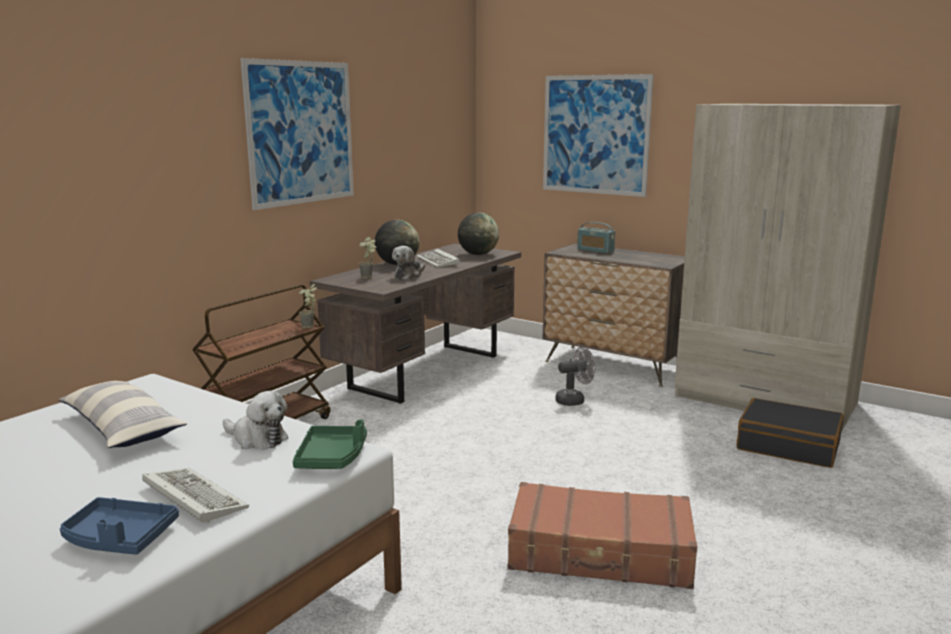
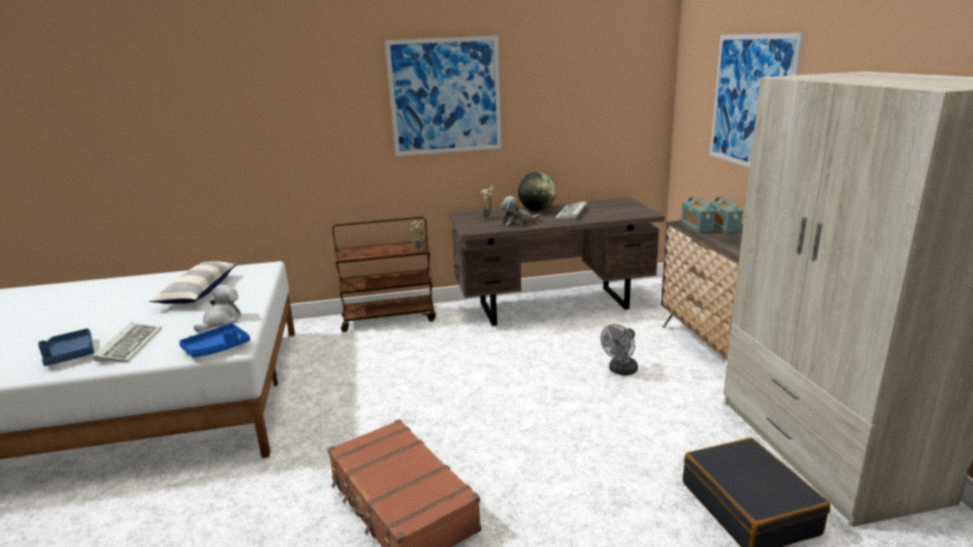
camera: 45 degrees right, 5 degrees up
(257, 439) = (221, 321): plush toy -> plush toy turned 135 degrees counterclockwise
(332, 457) = (217, 348): green tray -> blue tray
(478, 254) = (620, 212): globe -> none
(574, 400) = (620, 371): grey fan -> grey fan turned 105 degrees clockwise
(577, 253) = (696, 227): none -> radio

